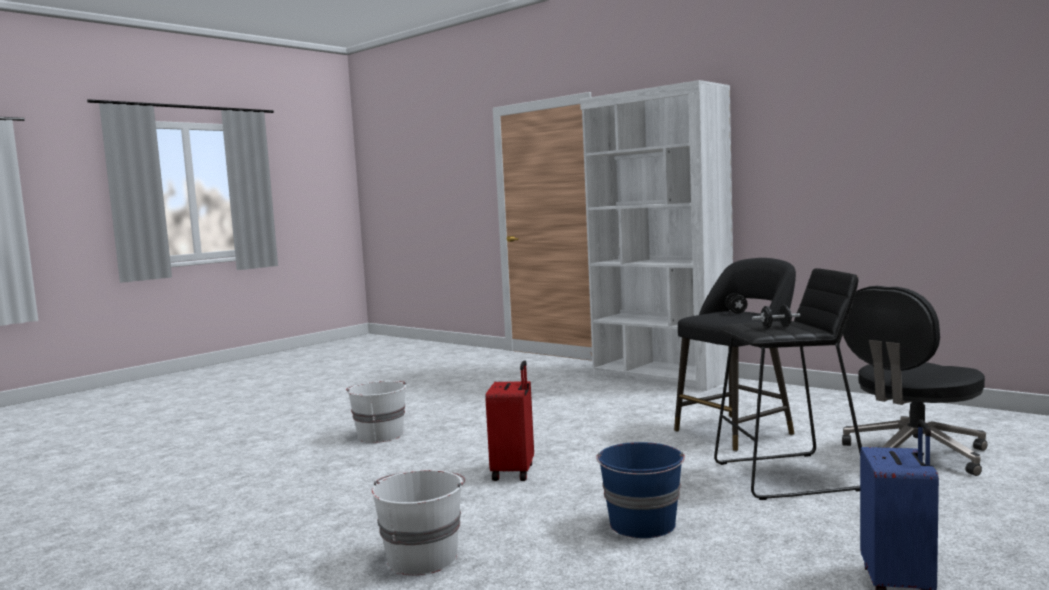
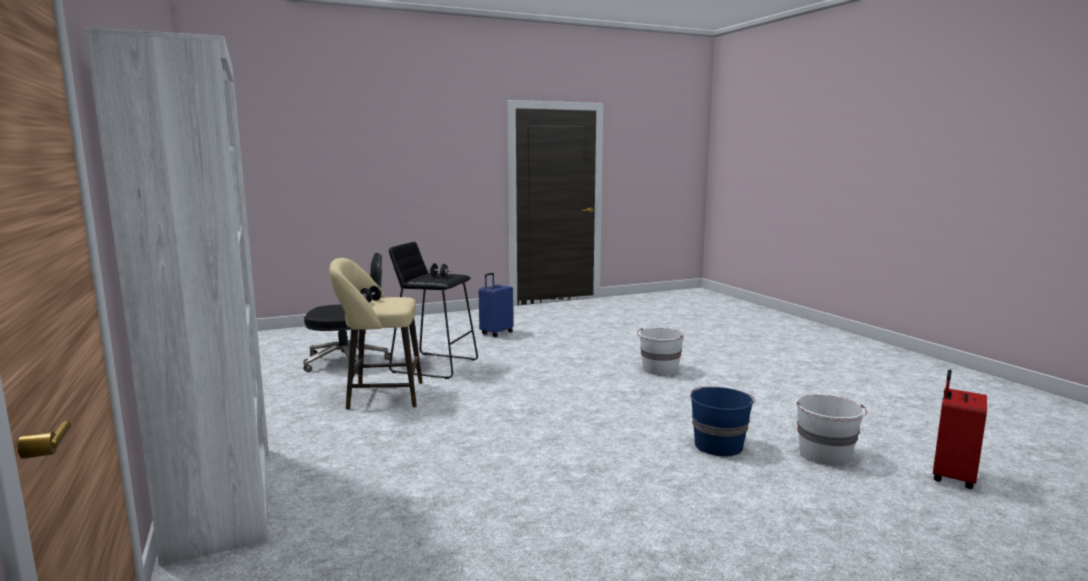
camera: 155 degrees left, 5 degrees up
(380, 435) = (663, 476): white bucket -> white bucket (825, 455)
(514, 472) = (573, 402): red suitcase -> red suitcase (951, 477)
(643, 524) = (545, 362): blue bucket -> blue bucket (718, 445)
(738, 432) = (380, 396): black stool -> beige stool

